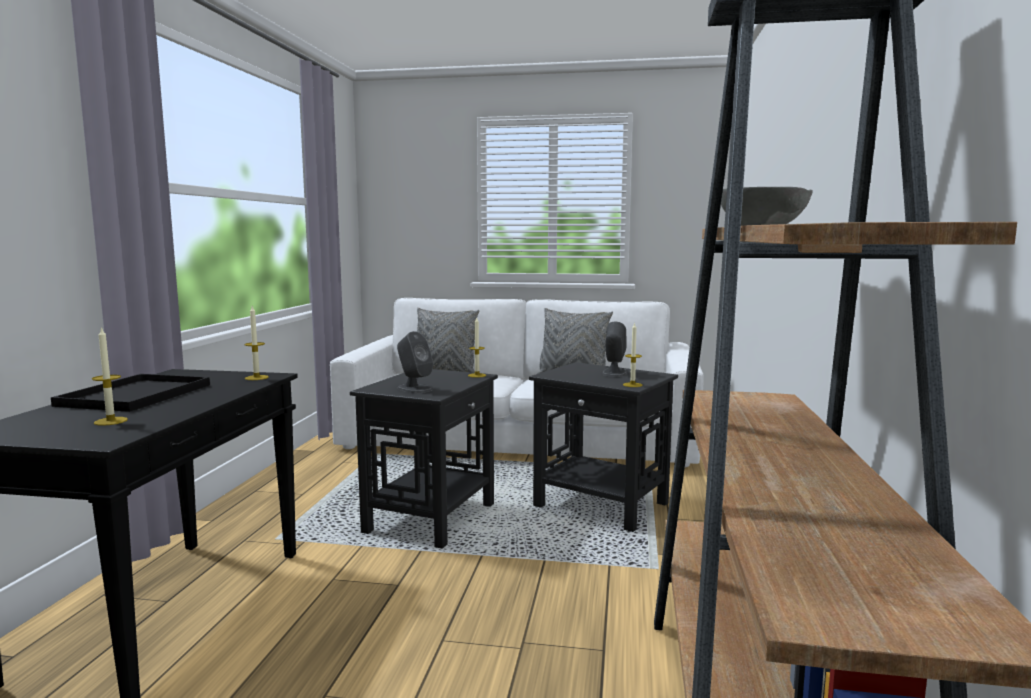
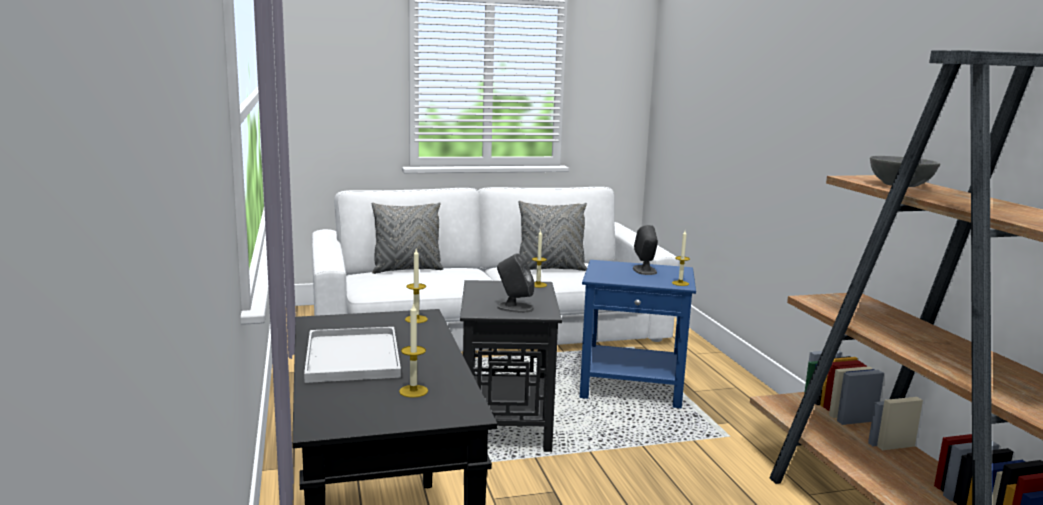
camera: 25 degrees left, 5 degrees up
(136, 394) = (351, 355): black tray -> white tray
(602, 505) = (633, 387): black side table -> blue side table

